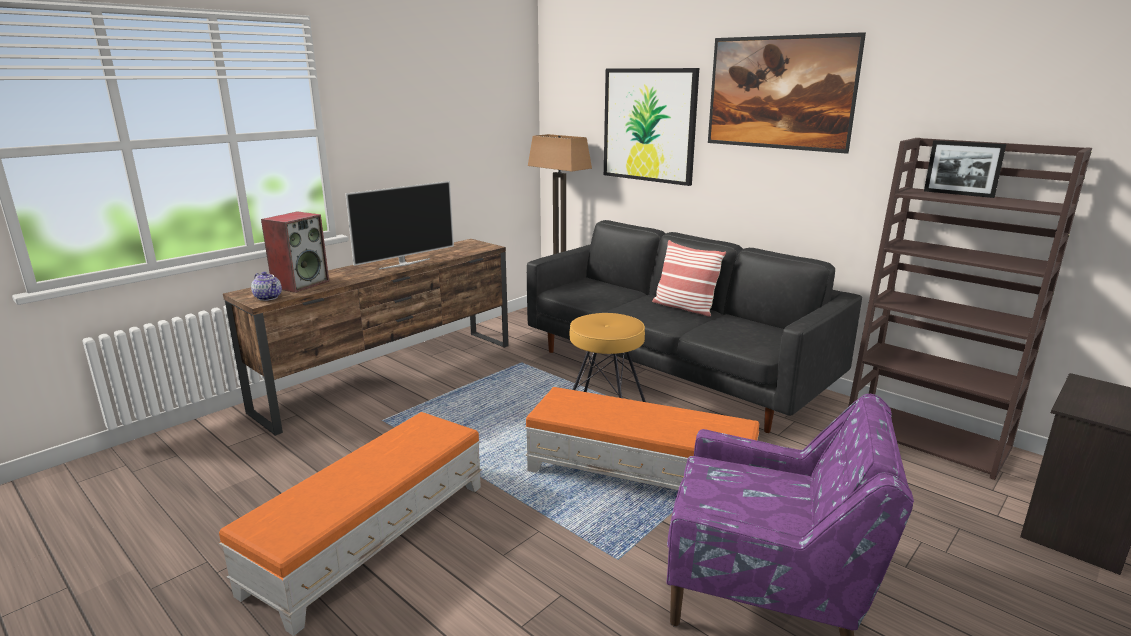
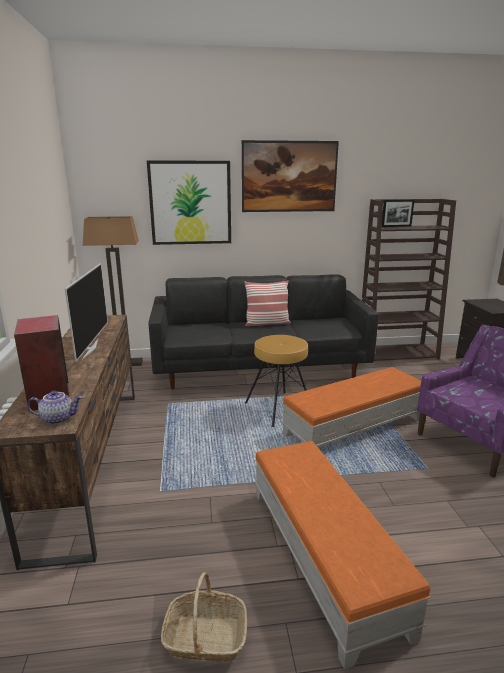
camera: 50 degrees left, 0 degrees up
(229, 514) = (205, 637): none -> basket

